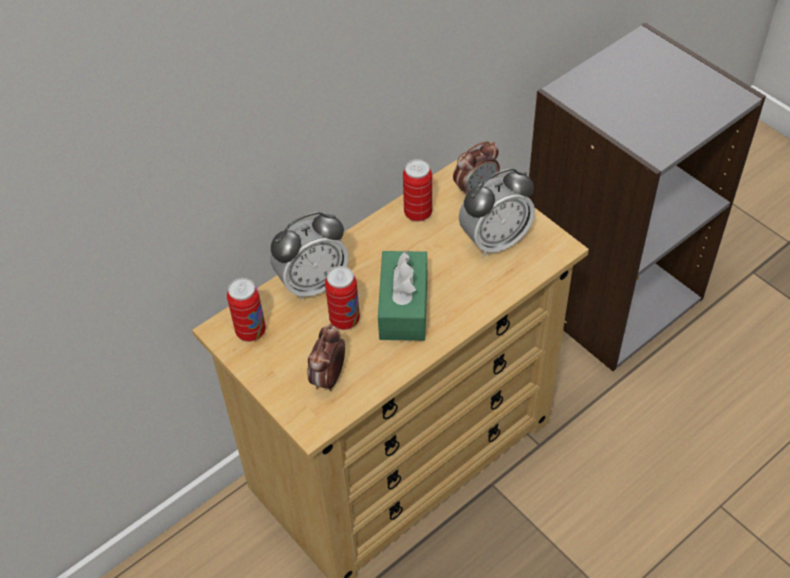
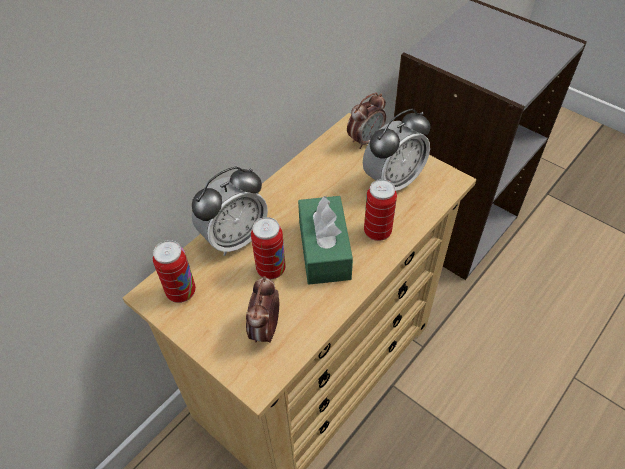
camera: 10 degrees left, 0 degrees up
(418, 213) = (319, 165): can -> can (377, 232)

